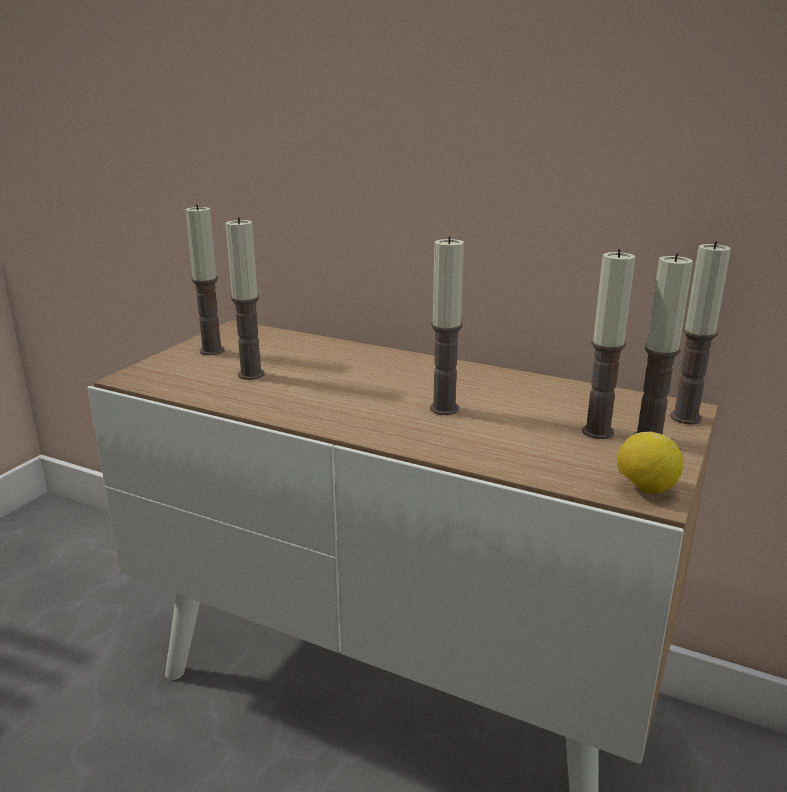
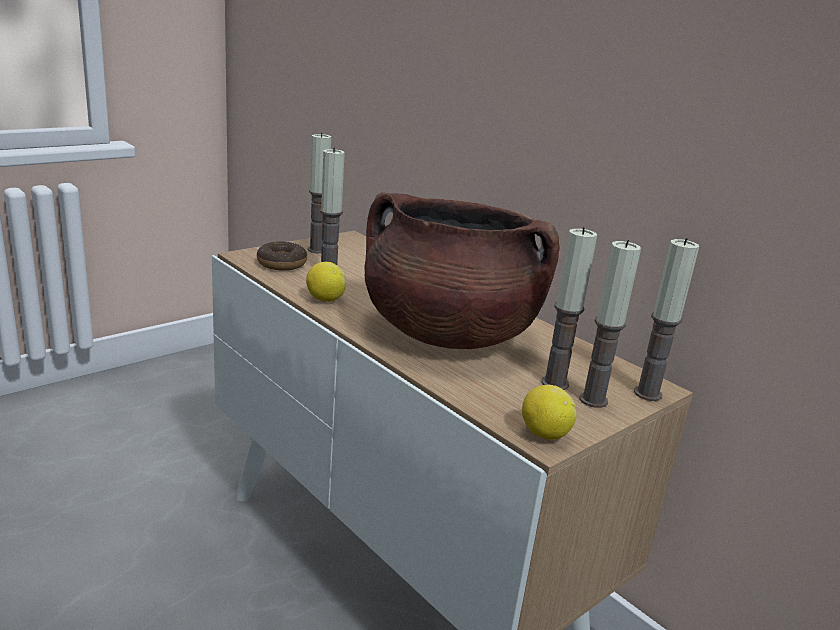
camera: 20 degrees right, 0 degrees up
(186, 376) = (282, 264): none -> donut
(276, 405) = (325, 299): none -> lemon
(444, 409) = (448, 334): candle -> brown cooking pot

